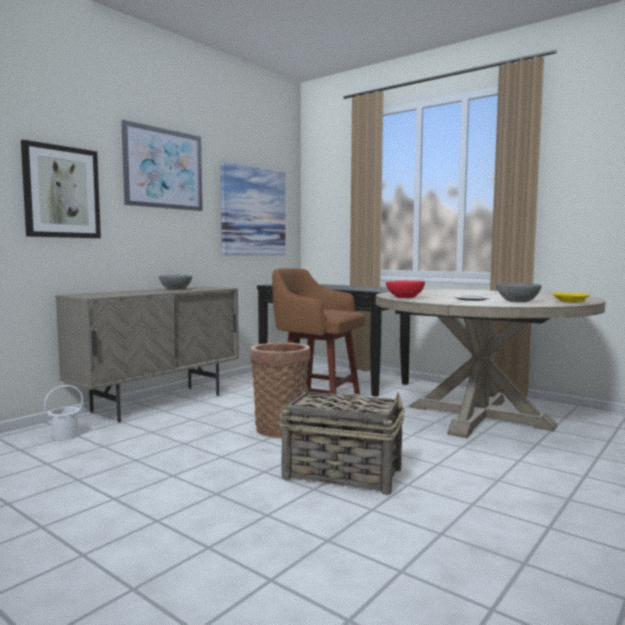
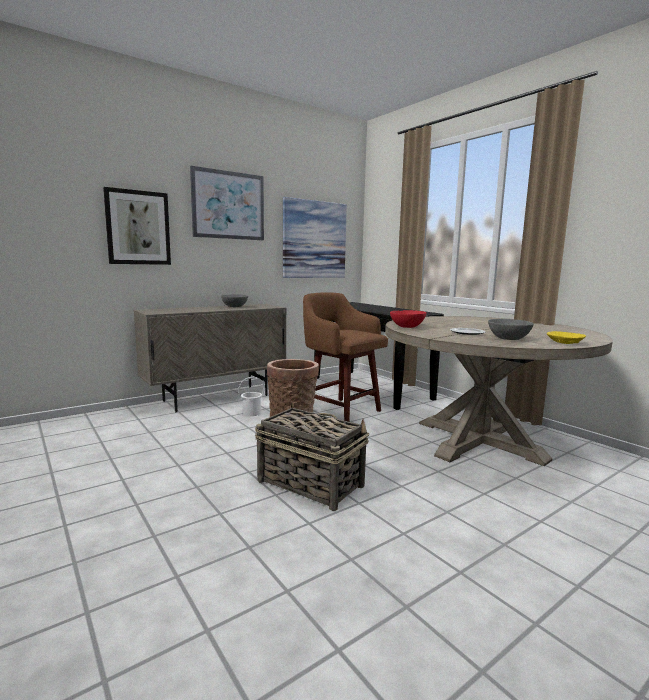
camera: 15 degrees right, 5 degrees up
(65, 436) = (130, 420): white bucket -> white bucket (251, 413)

